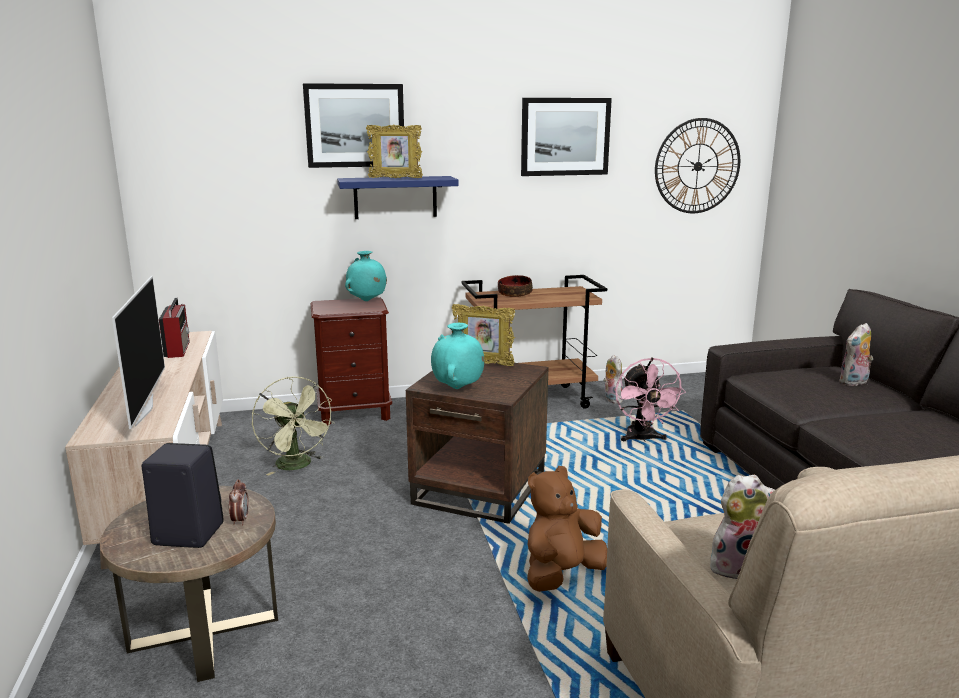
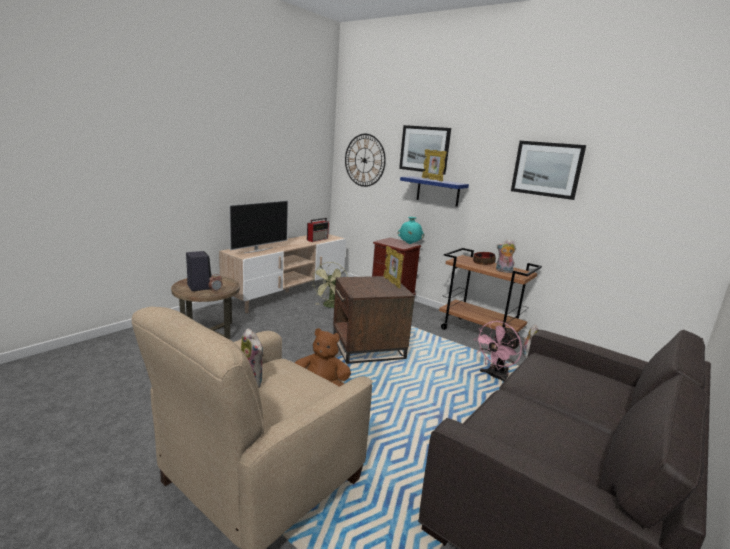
camera: 50 degrees right, 0 degrees up
(458, 388) = (352, 285): turquoise vase -> none
(697, 166) = (660, 207): wall clock -> wall clock (364, 160)
(854, 382) = (602, 395): plush toy -> plush toy (503, 271)

